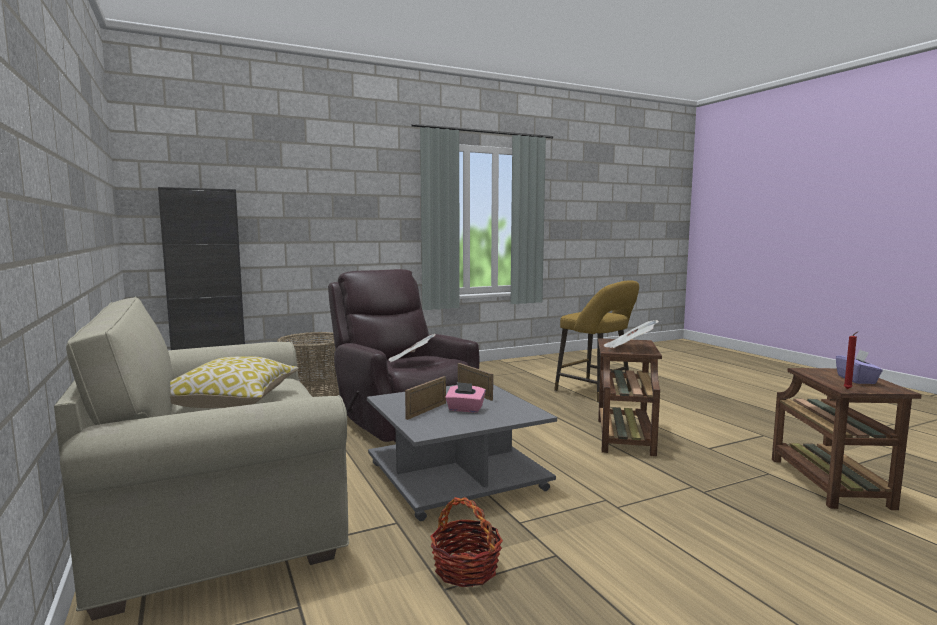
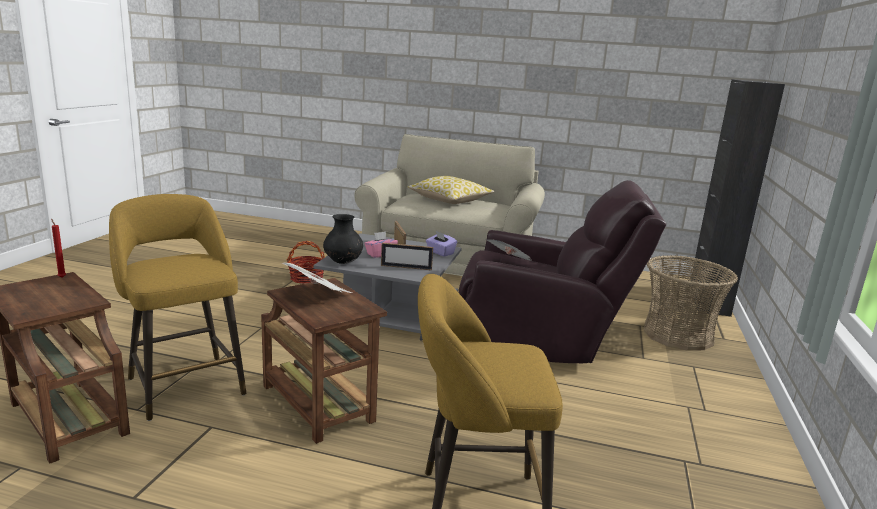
camera: 130 degrees right, 10 degrees up
(522, 411) = (343, 262): none -> black vase
(725, 479) = (184, 383): none -> yellow stool
(857, 380) = (36, 296): purple tissue box -> purple tissue box (440, 252)

